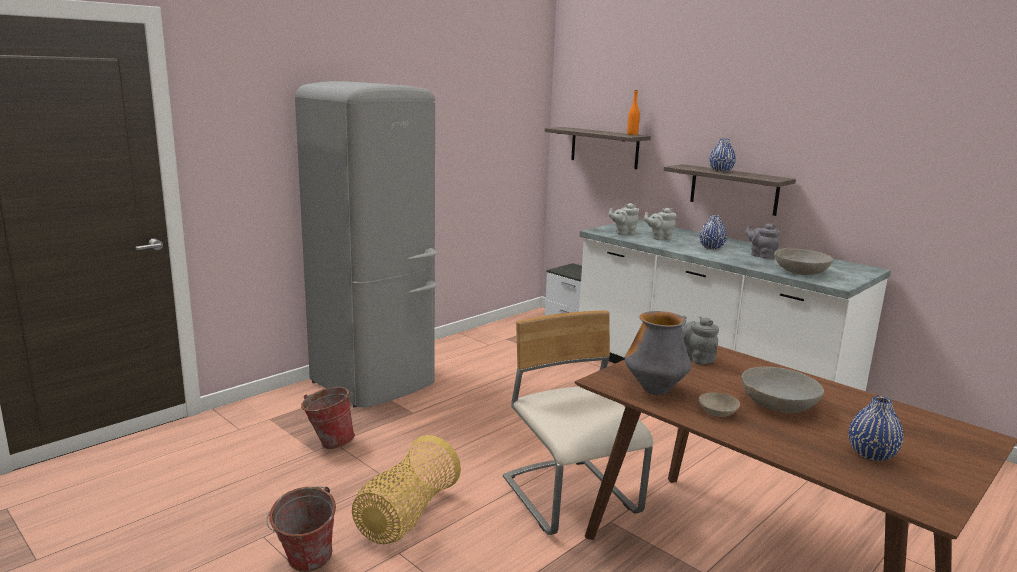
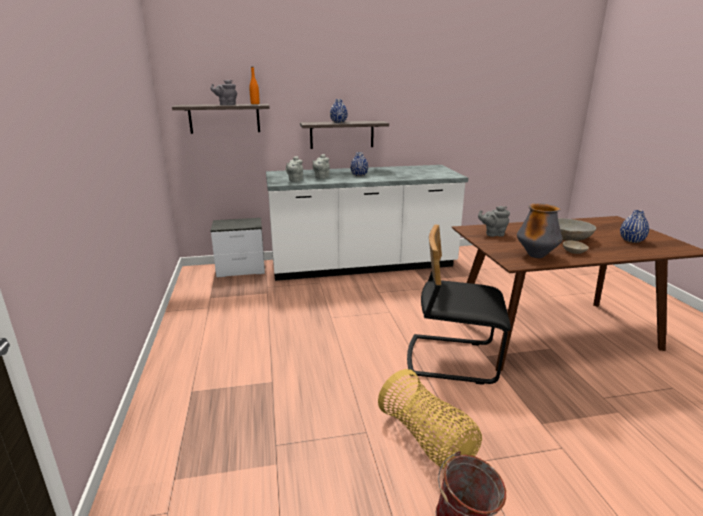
camera: 55 degrees left, 5 degrees up
(329, 442) = (270, 448): bucket -> none
(376, 383) = (194, 383): grey fridge -> none
(571, 497) = (452, 359): beige chair -> black chair
(761, 255) = (388, 172): grey teapot -> grey teapot (226, 104)
(800, 272) = (427, 175): grey bowl -> none

